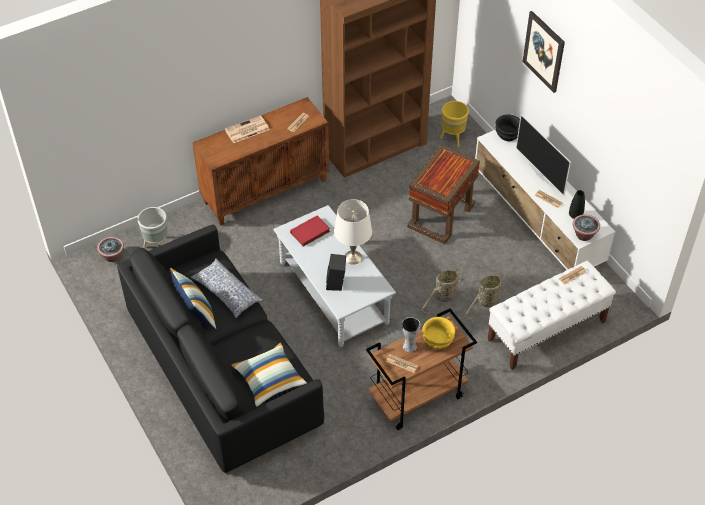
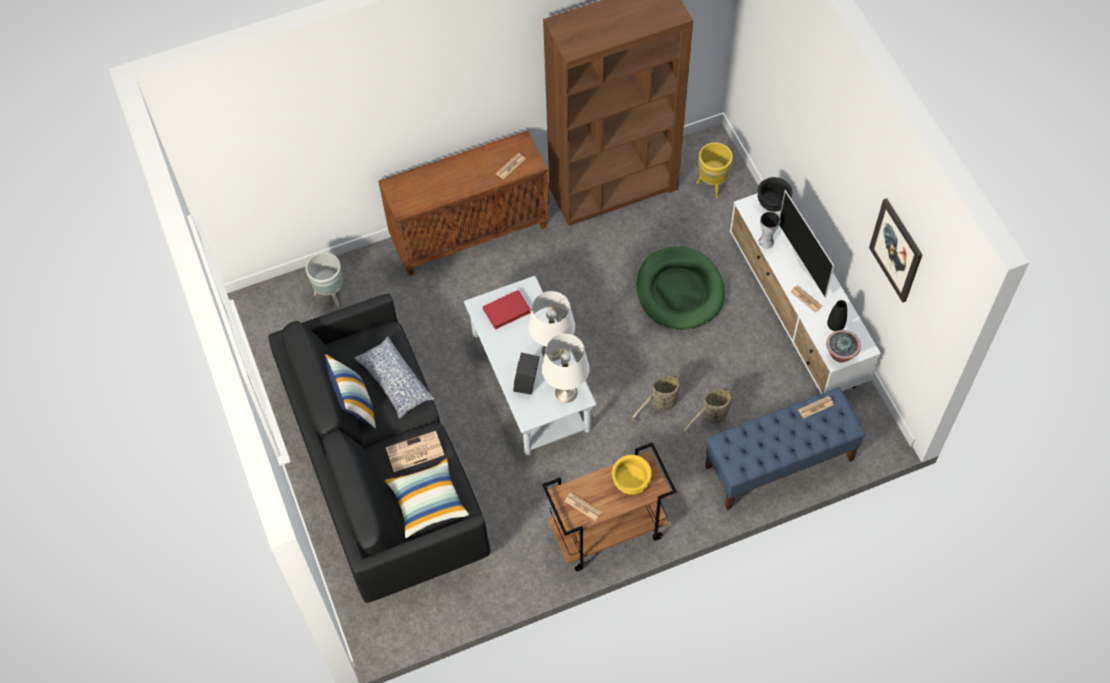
camera: 10 degrees right, 10 degrees up
(112, 256) = (276, 303): potted plant -> none
(246, 130) = (446, 170): newspaper -> newspaper (414, 452)
(369, 286) = (566, 393): none -> white table lamp
(409, 345) = (595, 484): vase -> vase (765, 241)
(442, 215) = (679, 291): brown side table -> green dog bed
(544, 51) = (819, 121): picture -> picture (896, 250)
(546, 331) = (778, 463): white bench -> blue bench

